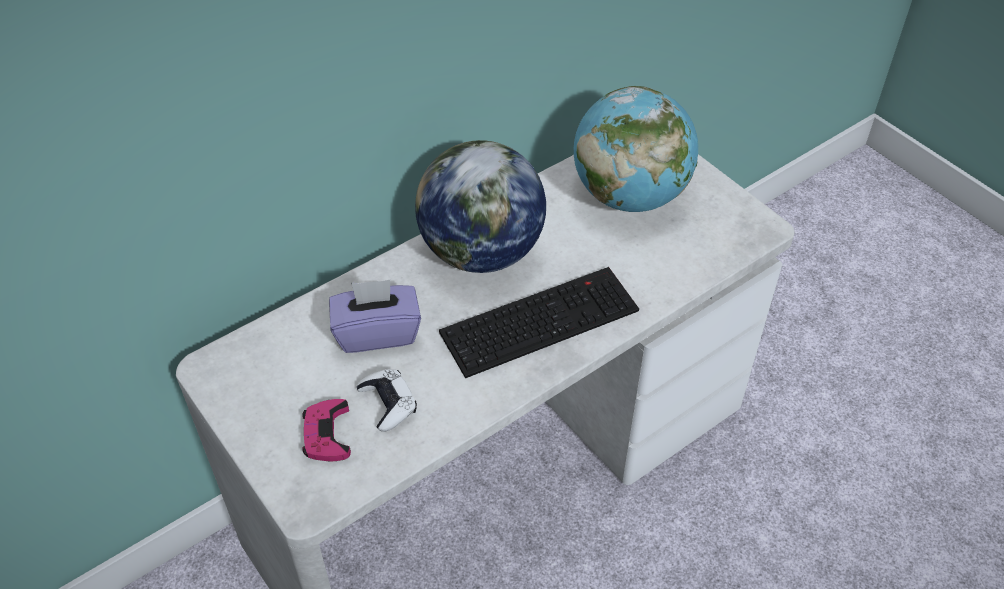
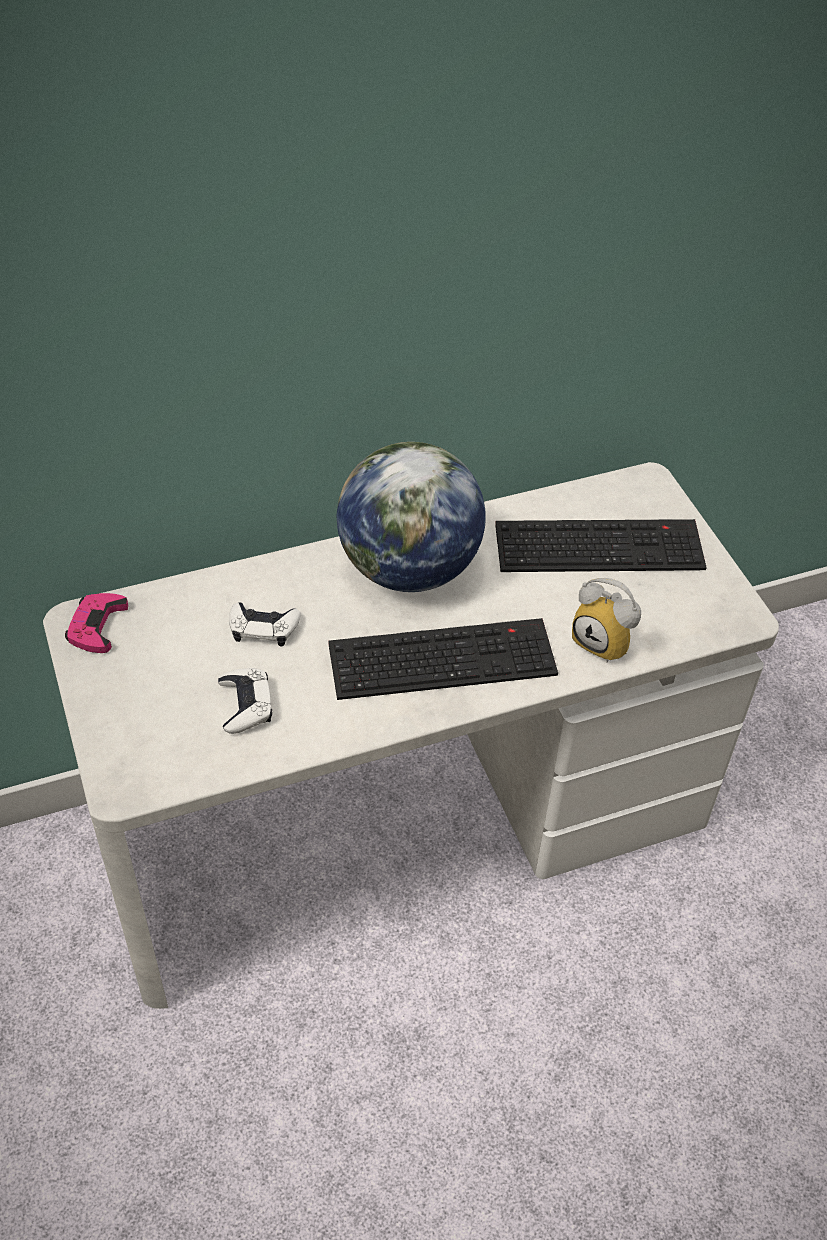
camera: 15 degrees right, 0 degrees up
(327, 434) = (170, 720): pink game controller -> pink game controller (97, 626)
(377, 332) = (263, 628): purple tissue box -> white game controller
(629, 195) = (601, 545): globe -> keyboard
(666, 274) = (605, 642): none -> alarm clock

